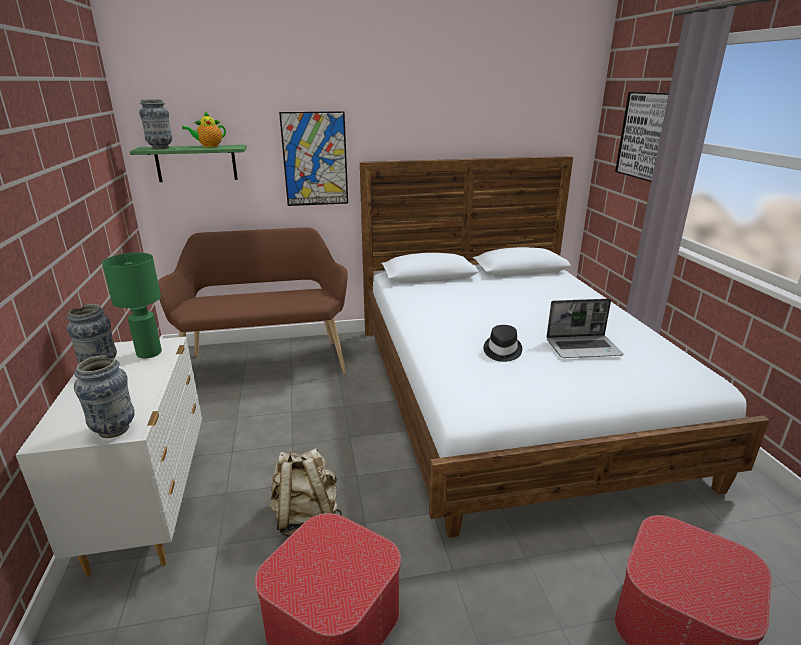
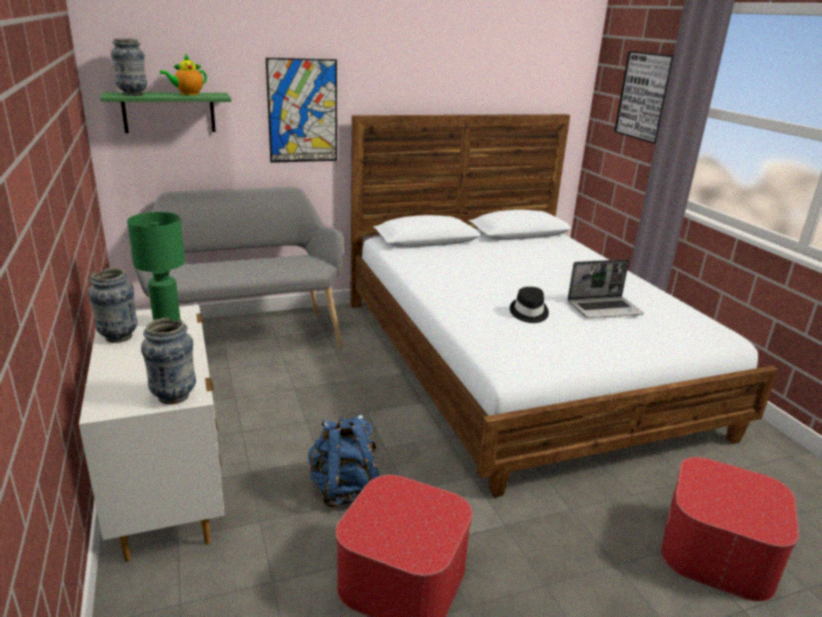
camera: 10 degrees left, 0 degrees up
(266, 361) = (247, 338): brown bench -> grey bench
(306, 517) = (345, 489): beige backpack -> blue backpack

